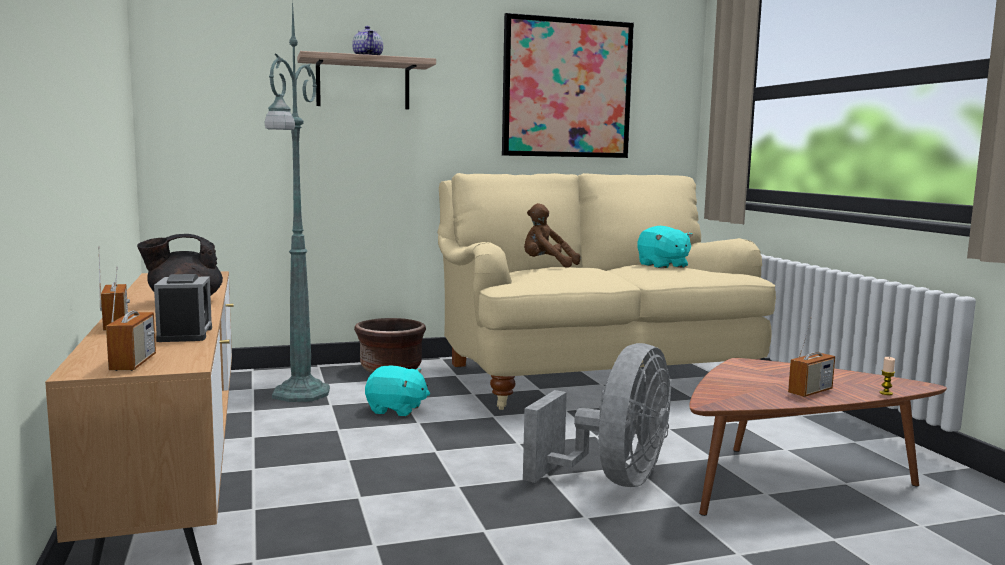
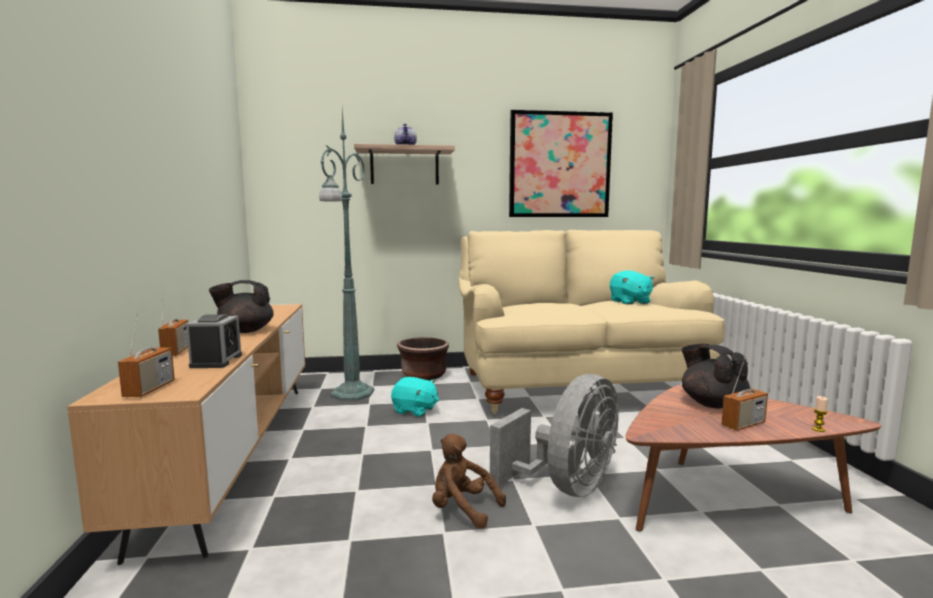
camera: 10 degrees right, 0 degrees up
(546, 265) = (535, 301): brown plush toy -> brown plush toy (462, 509)
(773, 374) = (712, 403): none -> black teapot

